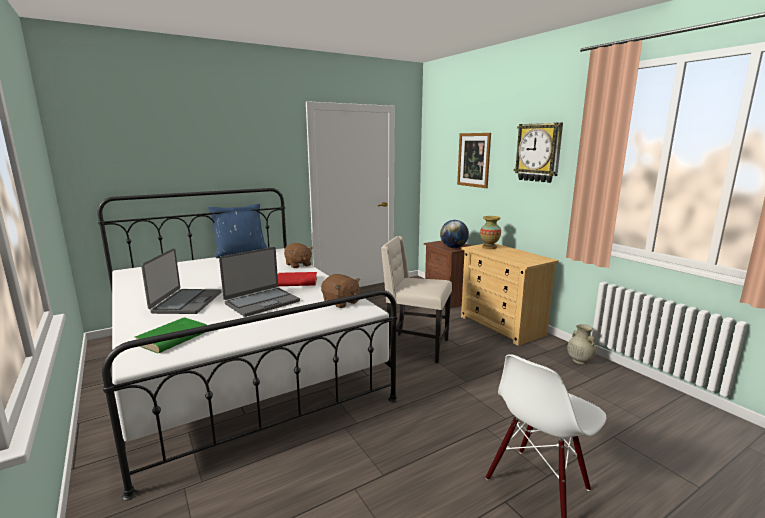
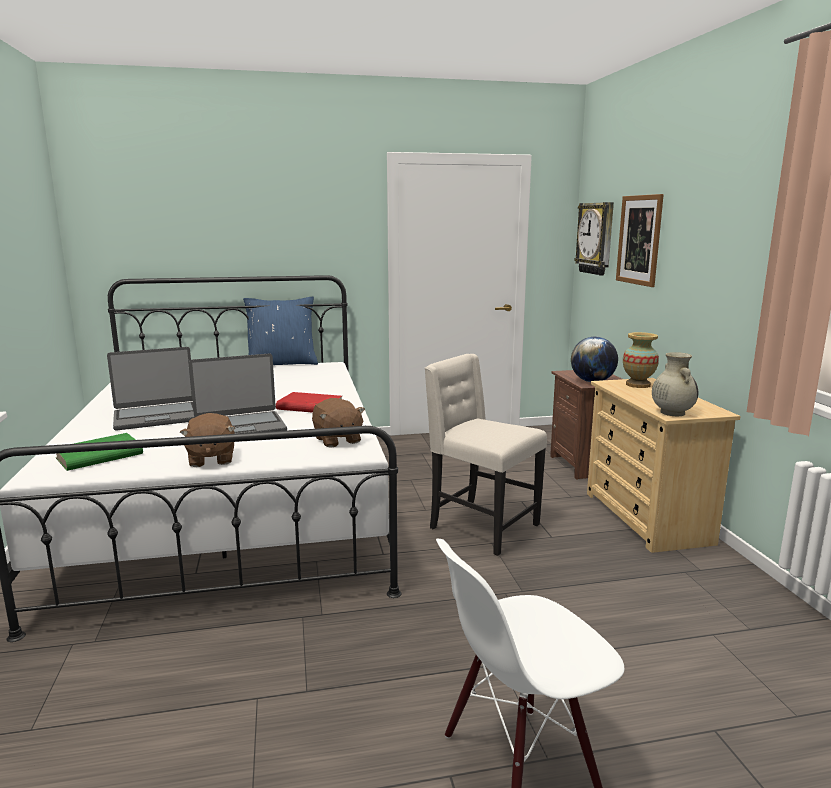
camera: 20 degrees right, 0 degrees up
(186, 302) = (157, 417): laptop -> laptop turned 45 degrees clockwise
(298, 265) = (336, 385): brown plush toy -> brown plush toy (211, 459)
(538, 152) = (725, 227): wall clock -> wall clock (596, 238)
(579, 360) = (748, 596): beige vase -> beige vase (672, 412)

